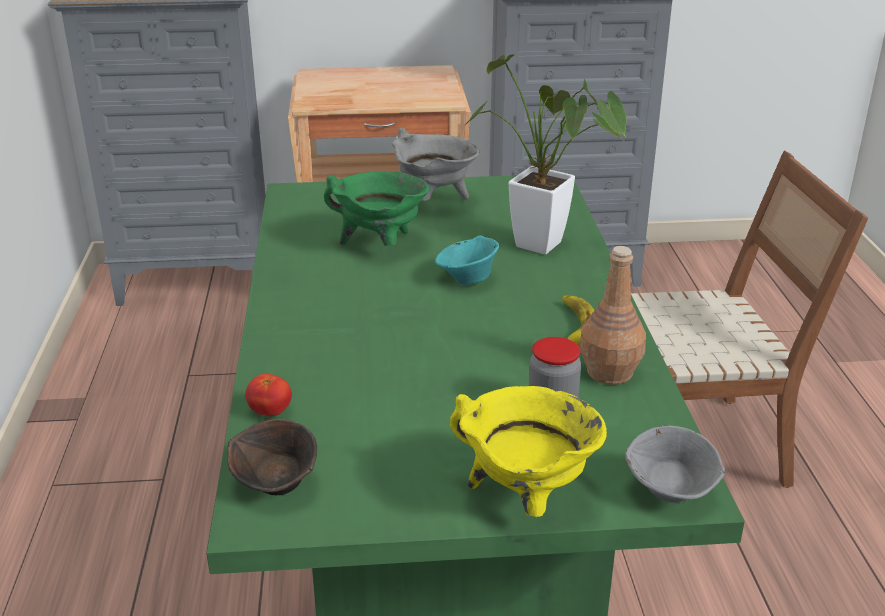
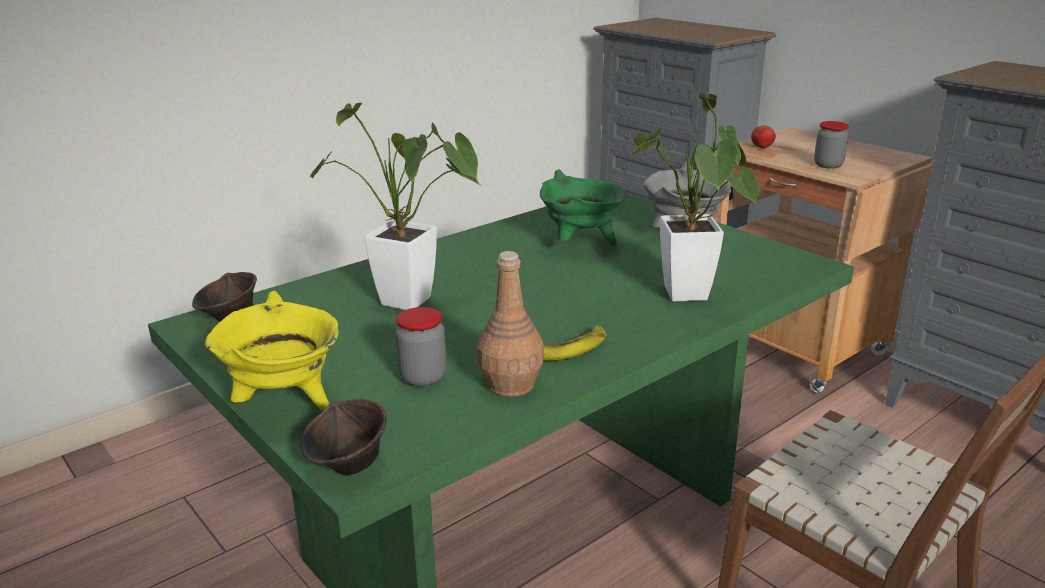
camera: 55 degrees right, 5 degrees down
(270, 412) = (311, 288): tomato -> tomato (762, 147)
(395, 365) = (416, 304): none -> potted plant
(409, 96) = (828, 165): none -> jar
(467, 279) = (578, 287): turquoise bowl -> none
(671, 493) = (349, 465): grey bowl -> brown bowl

